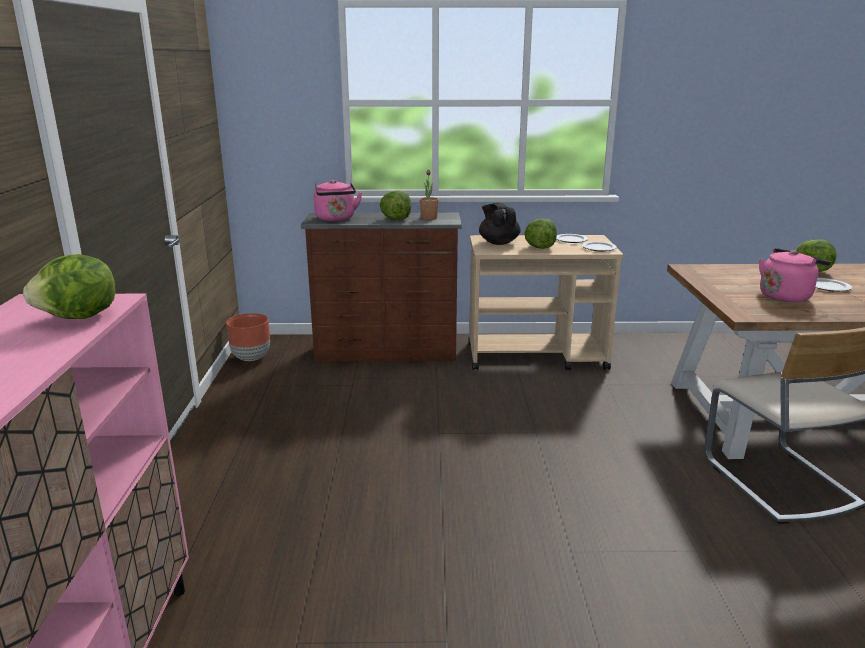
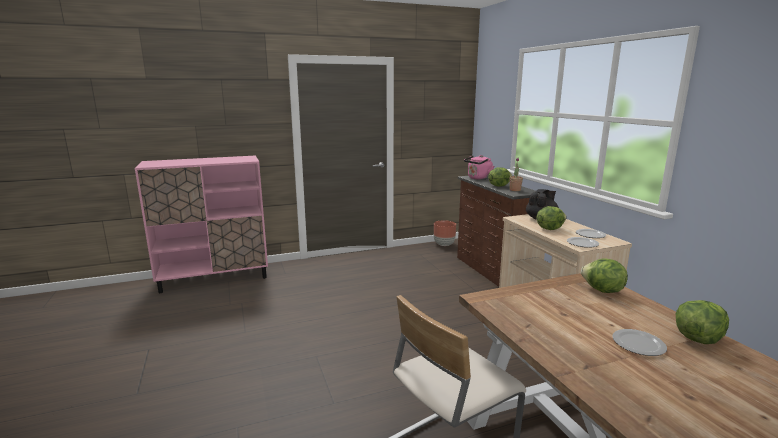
camera: 70 degrees right, 5 degrees down
(79, 318) = (233, 160): lettuce -> lettuce (602, 291)
(786, 296) = (564, 318): pink kettle -> none

